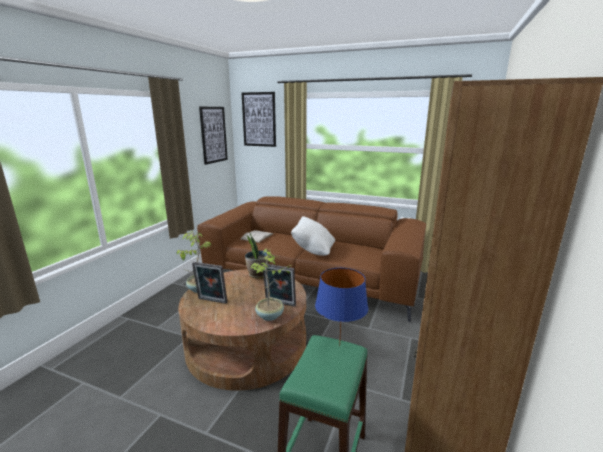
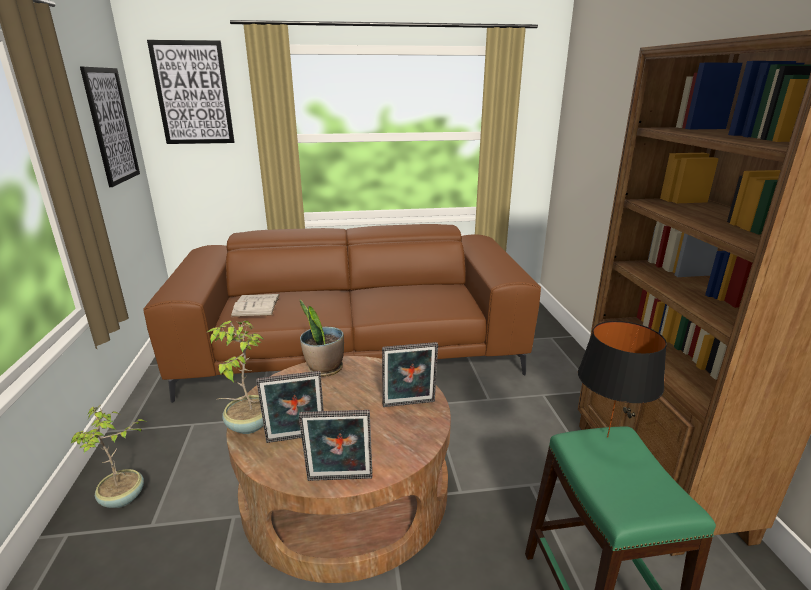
camera: 30 degrees left, 5 degrees up
(210, 325) = (339, 480): none -> picture frame
(270, 316) = (417, 430): potted plant -> potted plant (123, 498)
(313, 251) = (370, 308): white pillow -> none
(339, 346) = (607, 437): blue table lamp -> black table lamp

